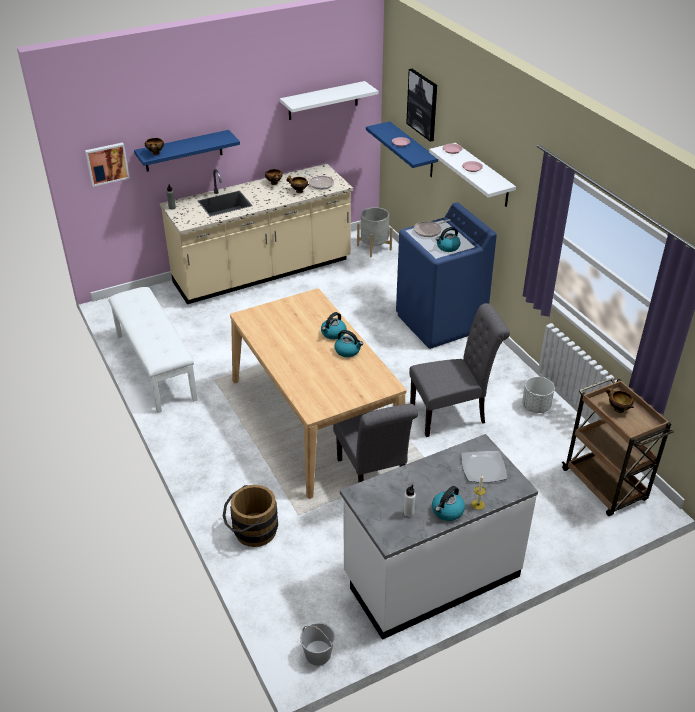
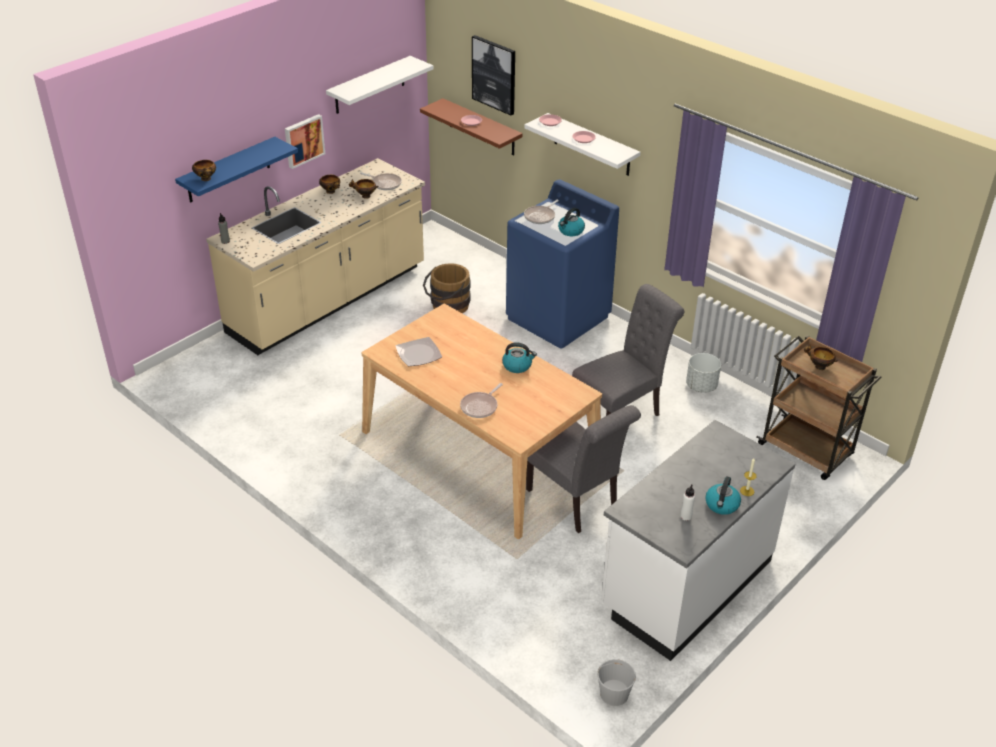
camera: 20 degrees left, 0 degrees up
(107, 163) = (146, 201): picture -> picture (303, 140)
(154, 366) = (260, 436): white bench -> none
(251, 532) = (475, 590): brown bucket -> brown bucket (447, 307)
(297, 378) = (480, 406): none -> frying pan
(333, 333) = (490, 350): kettle -> none
(374, 247) = (441, 247): grey planter -> none
(412, 150) = (481, 127): blue shelf -> brown shelf
(483, 468) = (732, 454): plate -> plate (418, 354)

